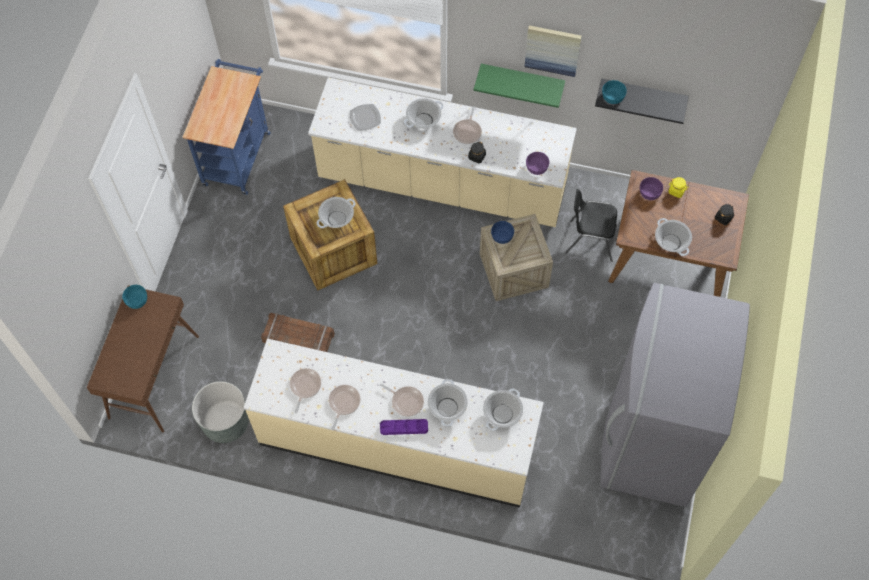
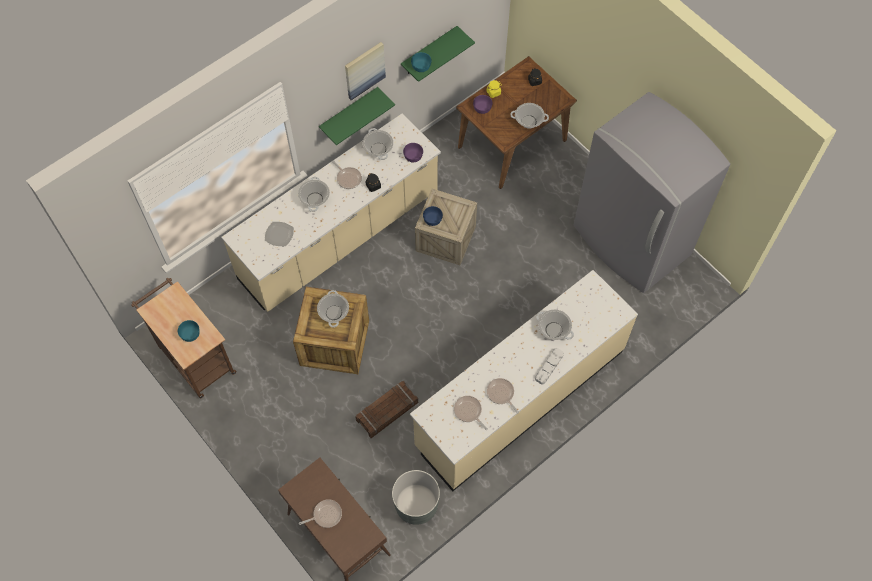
camera: 55 degrees left, 0 degrees up
(137, 300) = (297, 490): turquoise bowl -> turquoise bowl (190, 334)
(238, 154) = (194, 357): blue cart -> brown cart
(404, 428) = (549, 367): purple tray -> grey tray
(406, 401) = (529, 353): frying pan -> frying pan (325, 515)
(502, 414) = (584, 299): cooking pot -> cooking pot (378, 149)
(590, 240) = (460, 178): black chair -> none
(642, 95) = (429, 51): black shelf -> green shelf

